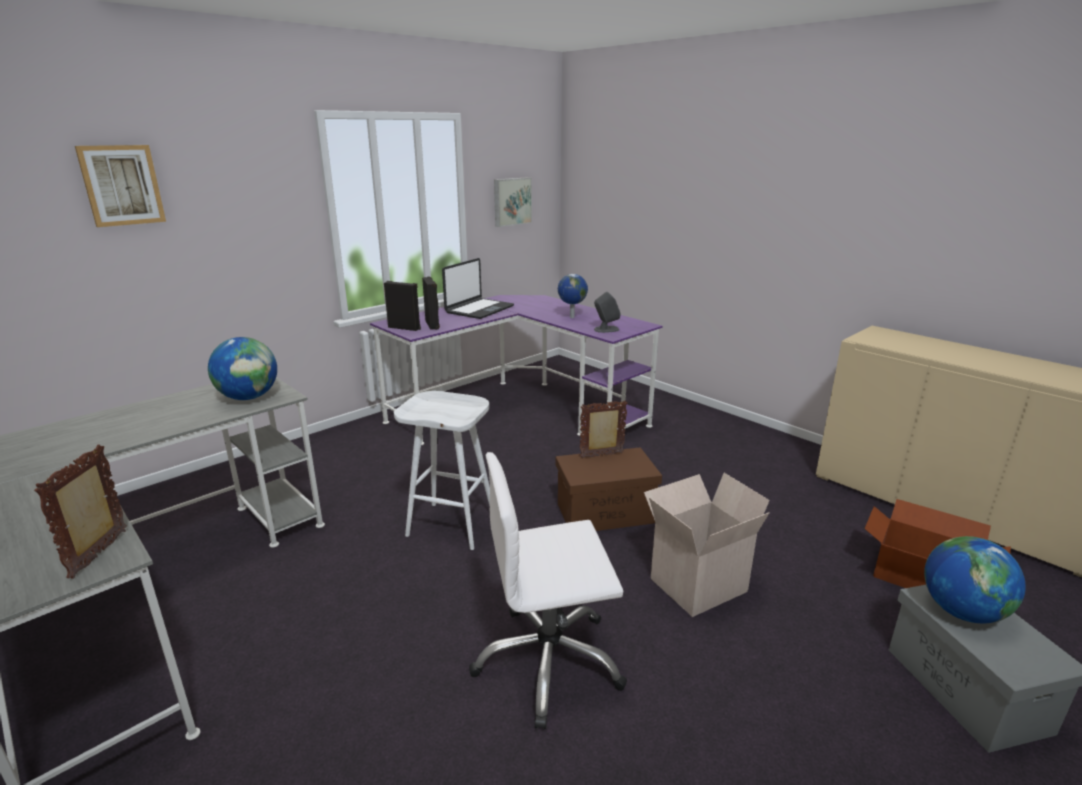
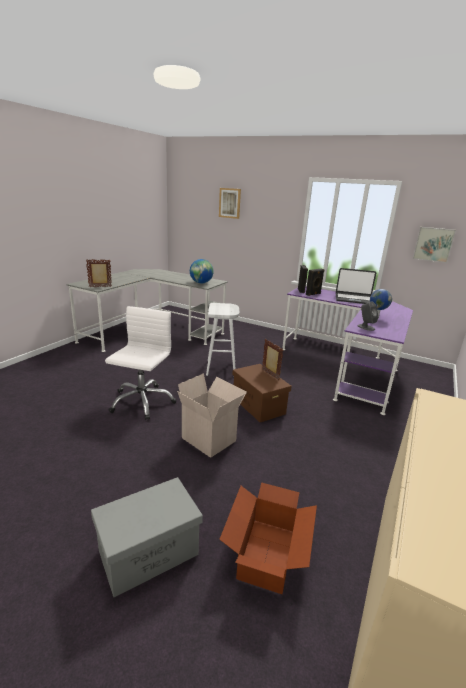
camera: 70 degrees right, 0 degrees up
(548, 662) = (142, 401): white office chair -> white office chair turned 45 degrees clockwise
(961, 611) = (159, 501): globe -> none

